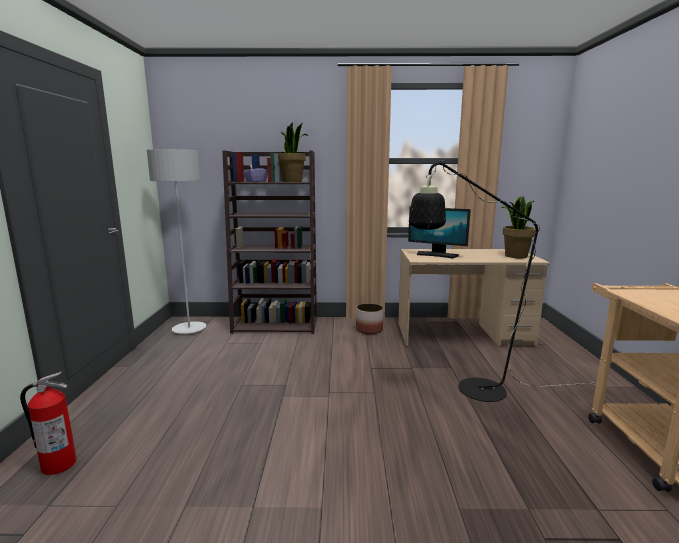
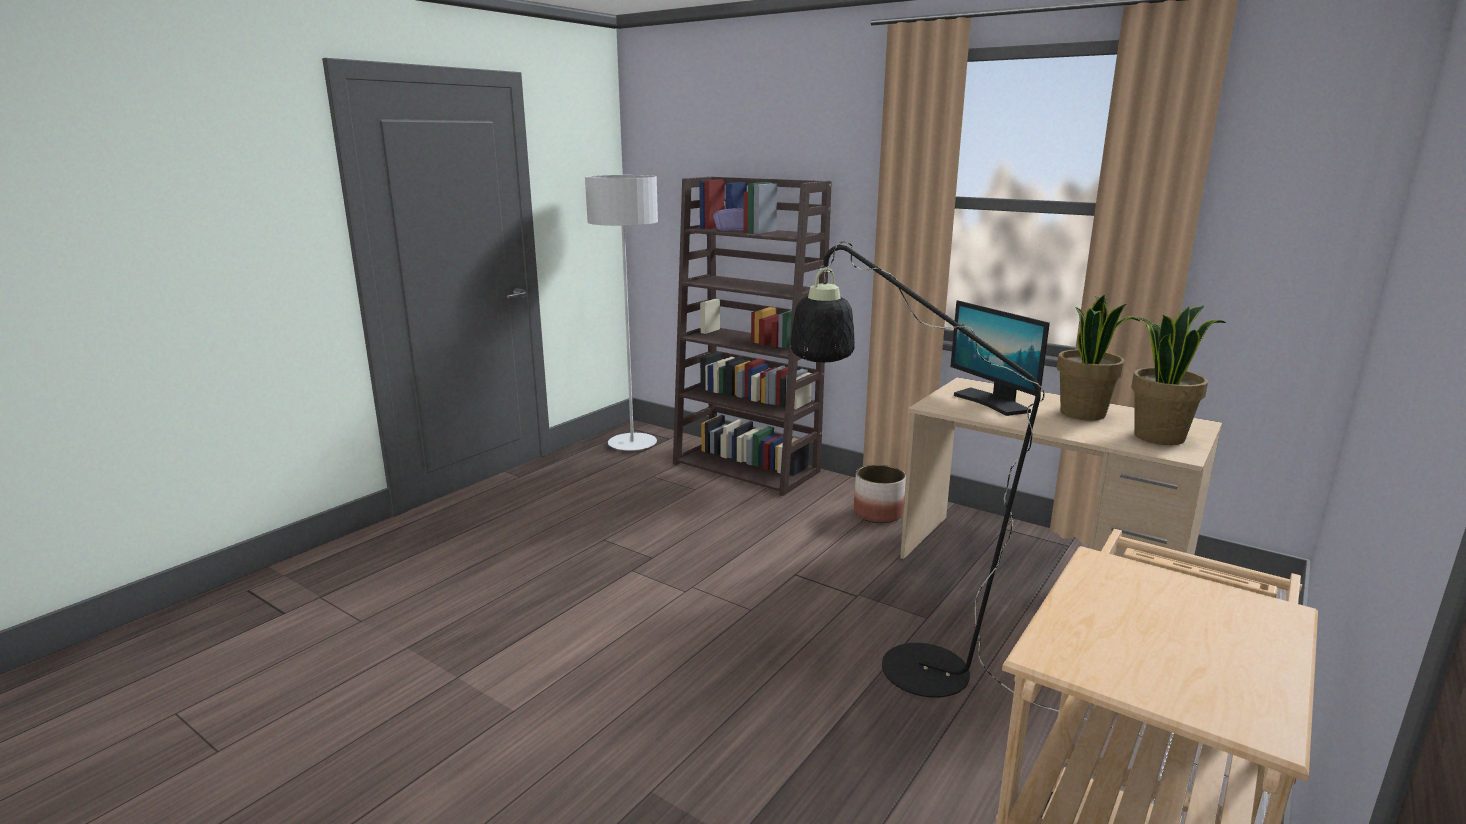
camera: 35 degrees right, 5 degrees up
(58, 464) = (360, 562): fire extinguisher -> none
(292, 181) = (785, 233): potted plant -> potted plant (1084, 413)

